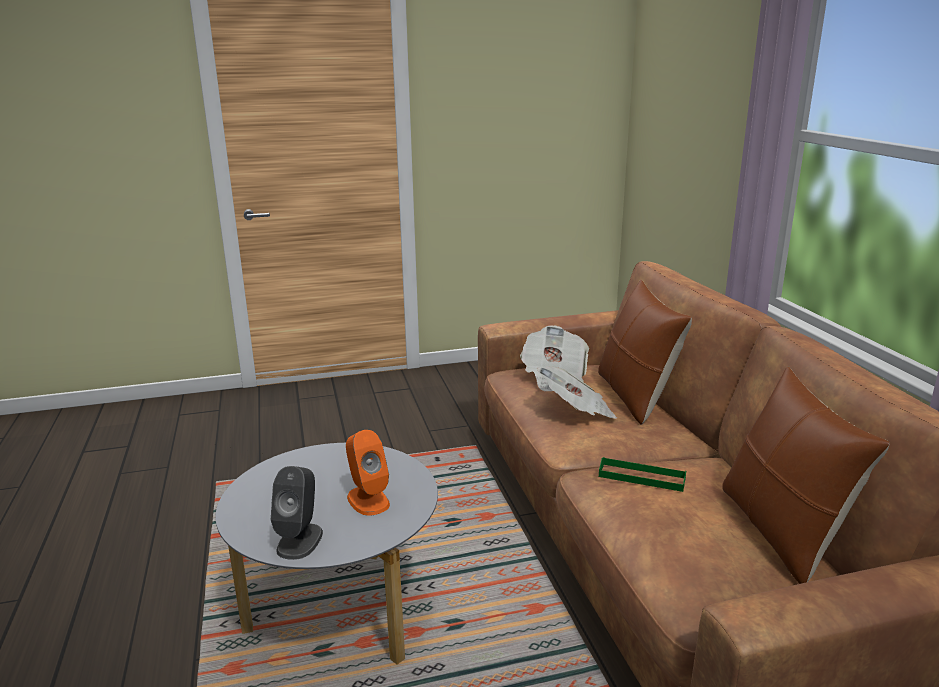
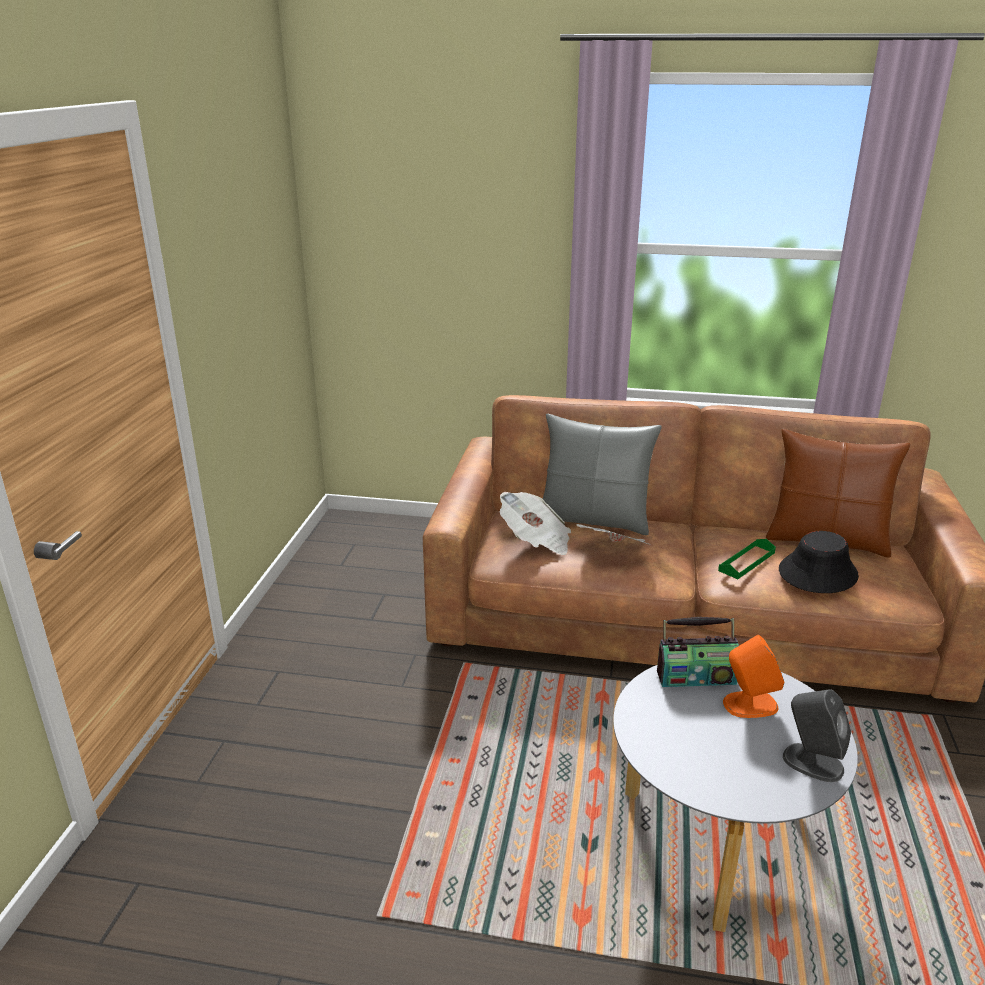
camera: 65 degrees left, 5 degrees up
(393, 469) = (696, 677): none -> radio
(635, 397) = (594, 520): brown pillow -> grey pillow
(667, 522) = (817, 573): none -> black hat

